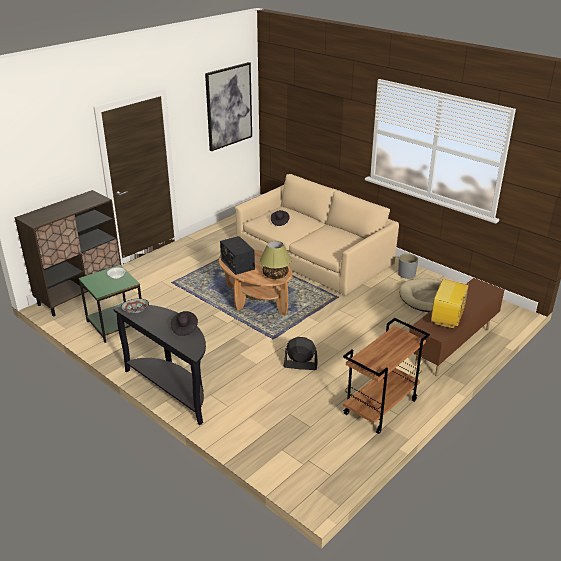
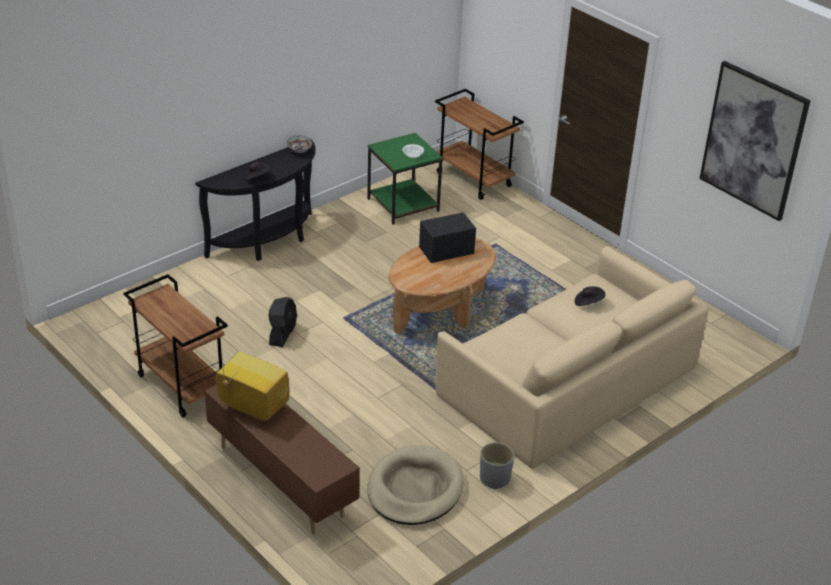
camera: 95 degrees right, 5 degrees up
(81, 294) = (474, 179): brown cabinet -> brown cart
(275, 275) = (411, 278): table lamp -> none

